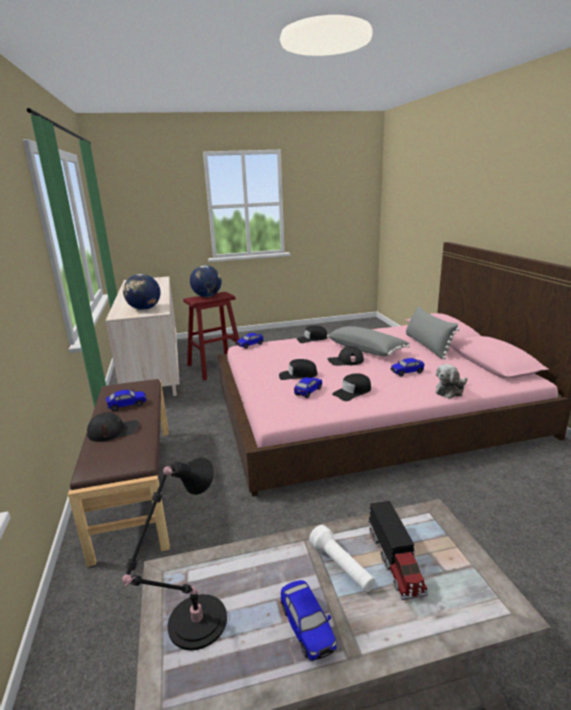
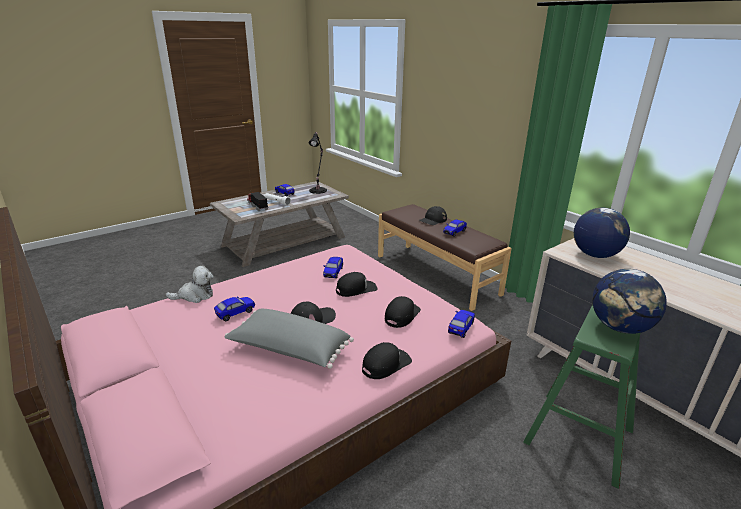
camera: 155 degrees right, 5 degrees up
(216, 367) = (579, 435): red stool -> green stool
(352, 392) = (292, 278): black cap -> black cap (401, 315)
(427, 346) = (190, 382): grey pillow -> none
(450, 391) = (195, 295): plush toy -> plush toy turned 45 degrees clockwise

